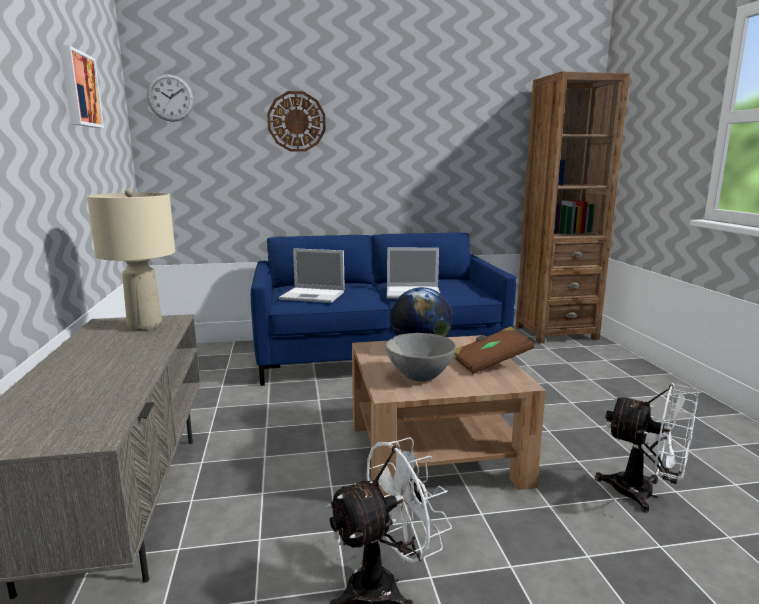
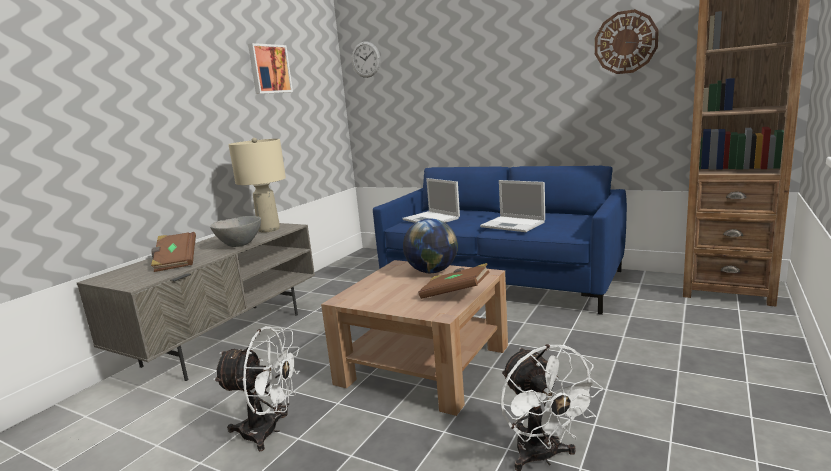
camera: 40 degrees right, 0 degrees up
(86, 391) = (176, 262): none -> brown book
(296, 121) = (453, 67): wall clock -> wall clock (625, 42)
(419, 376) = (383, 293): grey bowl -> grey bowl (240, 244)

